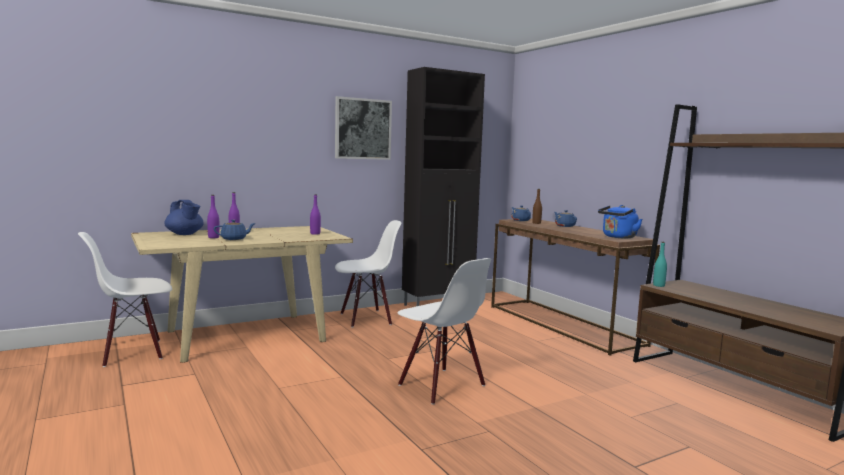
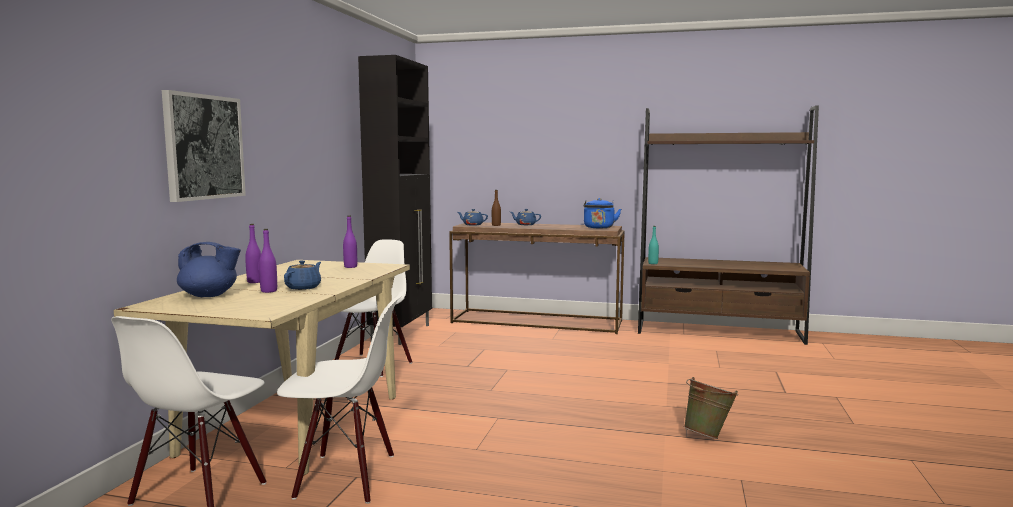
camera: 45 degrees left, 0 degrees up
(362, 129) = (326, 128): picture -> picture (203, 147)
(441, 386) = (583, 393): white chair -> white chair (346, 477)
(441, 457) = (708, 435): none -> green bucket

